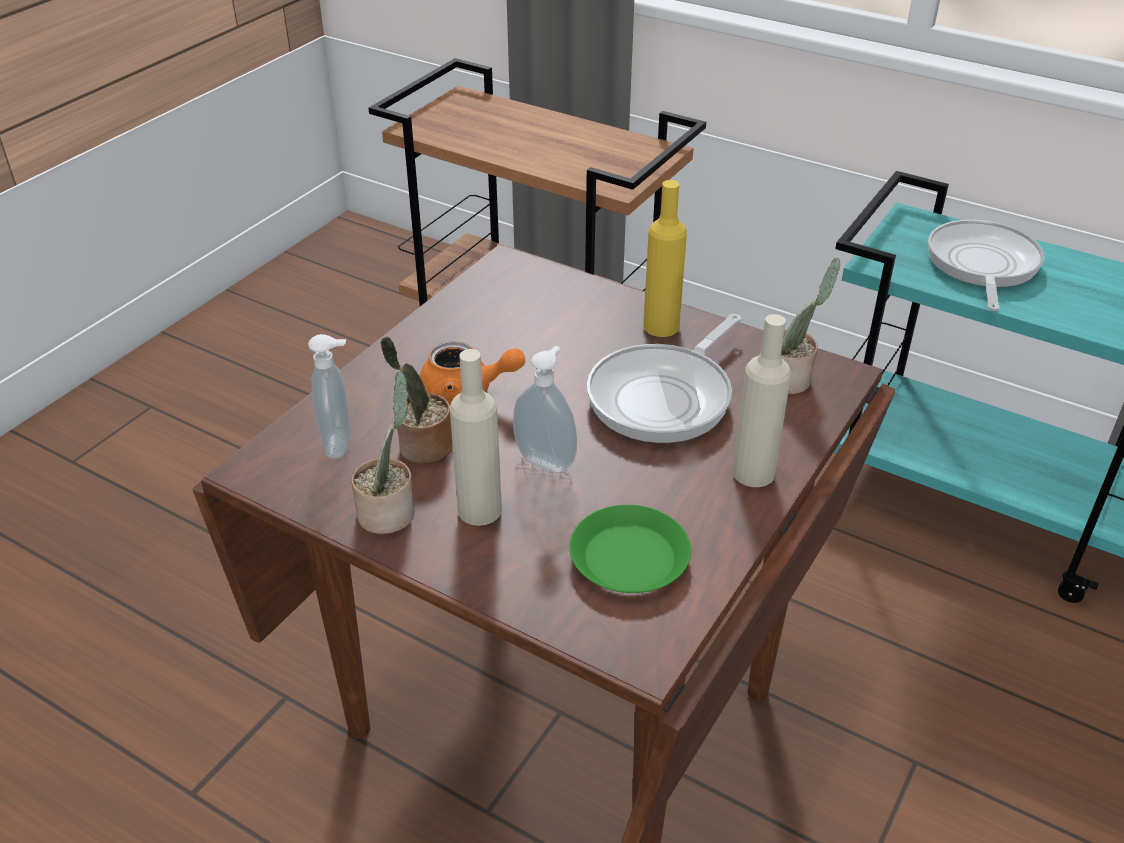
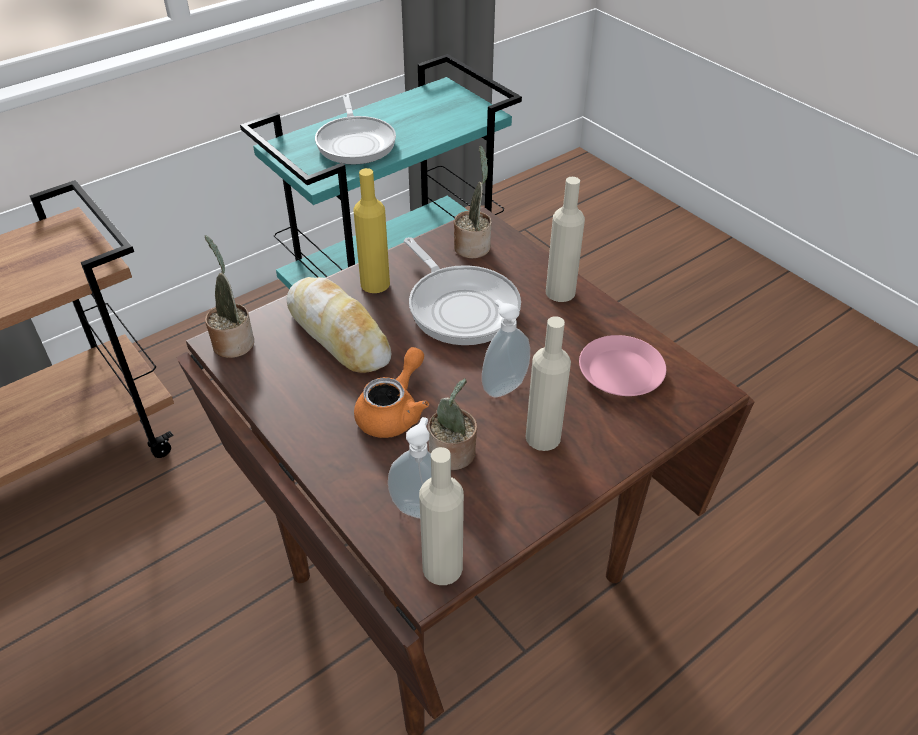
camera: 70 degrees left, 5 degrees up
(271, 476) = (442, 567): none -> beige bottle
(390, 512) = (524, 492): potted plant -> potted plant (233, 341)
(563, 325) = (338, 333): none -> bread
(629, 557) = (620, 372): green plate -> pink plate
(981, 265) = (356, 142): frying pan -> frying pan turned 135 degrees counterclockwise

